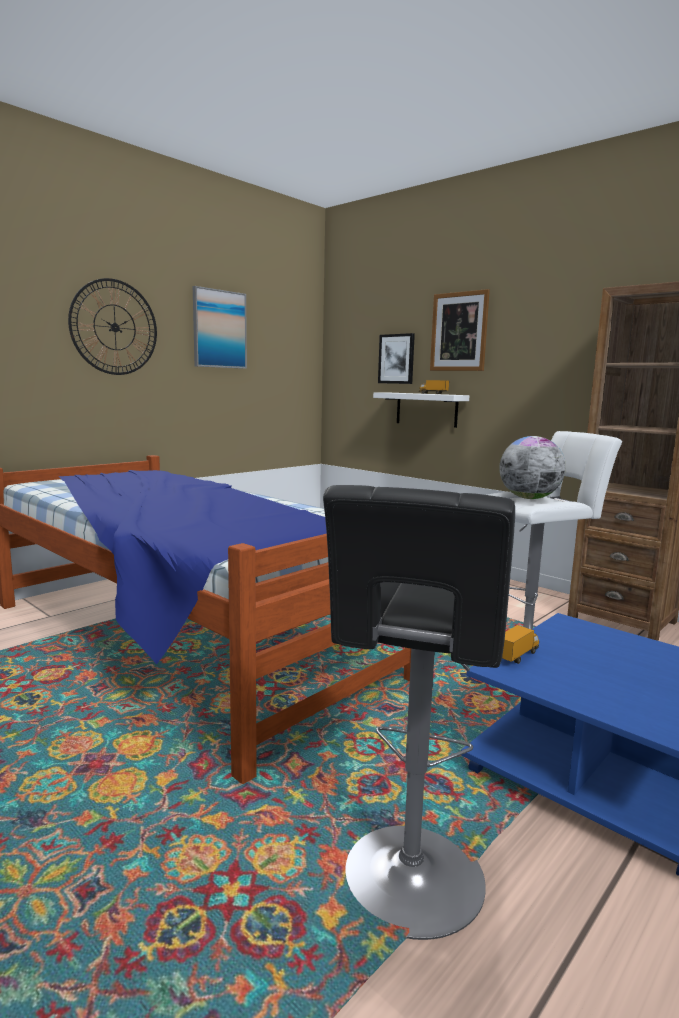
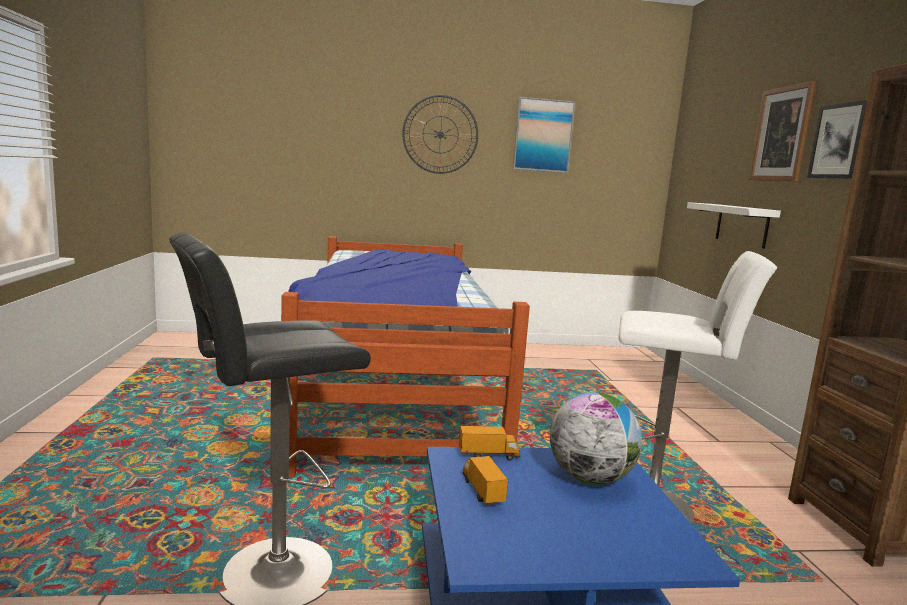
camera: 40 degrees right, 0 degrees up
(396, 359) = (725, 166): picture -> picture (839, 141)
(433, 393) = (743, 206): toy truck -> toy truck (482, 493)
(529, 498) = (662, 320): globe -> globe (590, 478)

